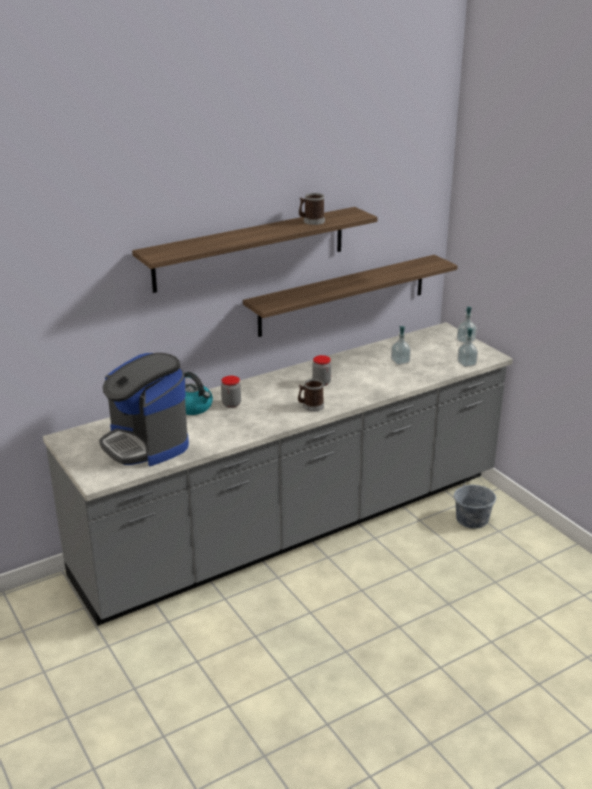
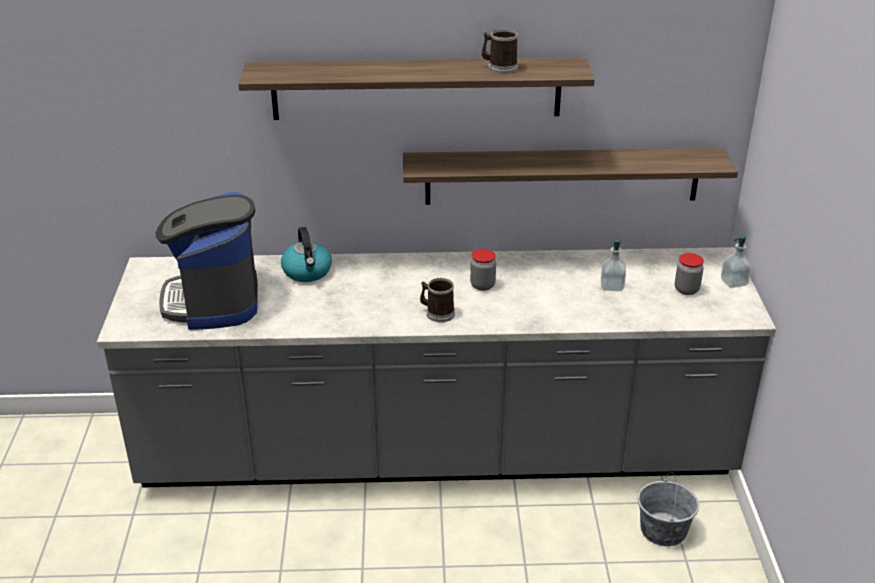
camera: 30 degrees right, 5 degrees up
(231, 404) = (351, 281): jar -> jar (686, 289)
(466, 363) = (699, 316): soap dispenser -> none

